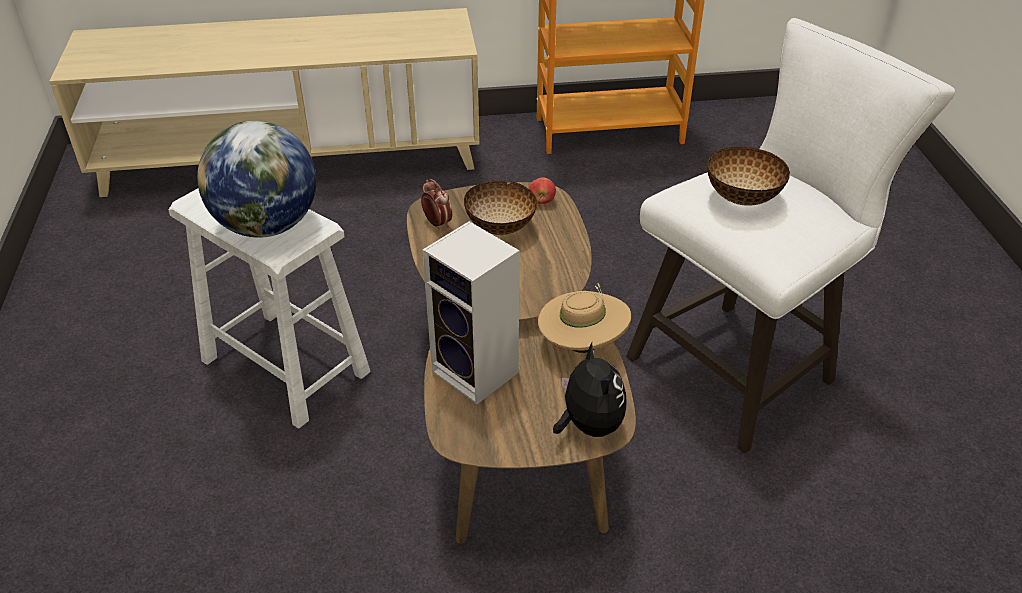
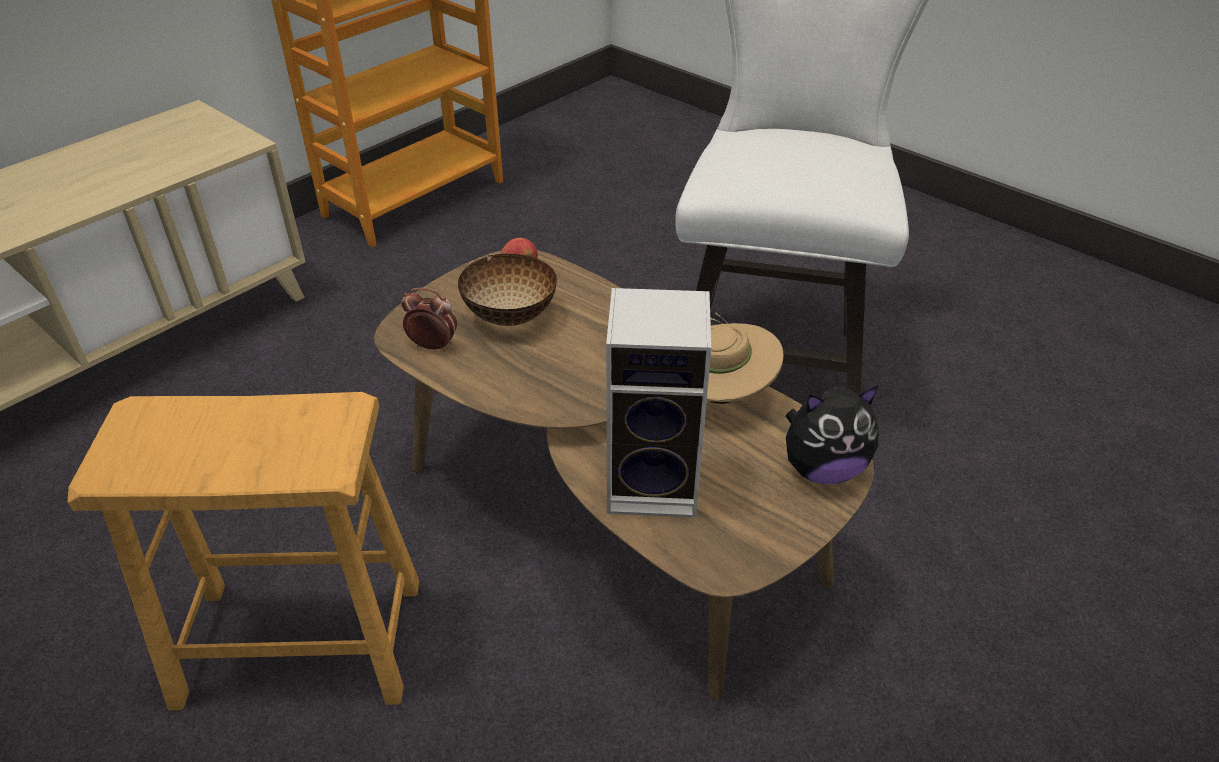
camera: 40 degrees left, 0 degrees up
(267, 226) = (268, 443): globe -> none
(285, 367) = (301, 642): white stool -> brown stool
(588, 425) = (822, 469): plush toy -> plush toy turned 135 degrees clockwise
(743, 198) = (781, 160): bowl -> none

